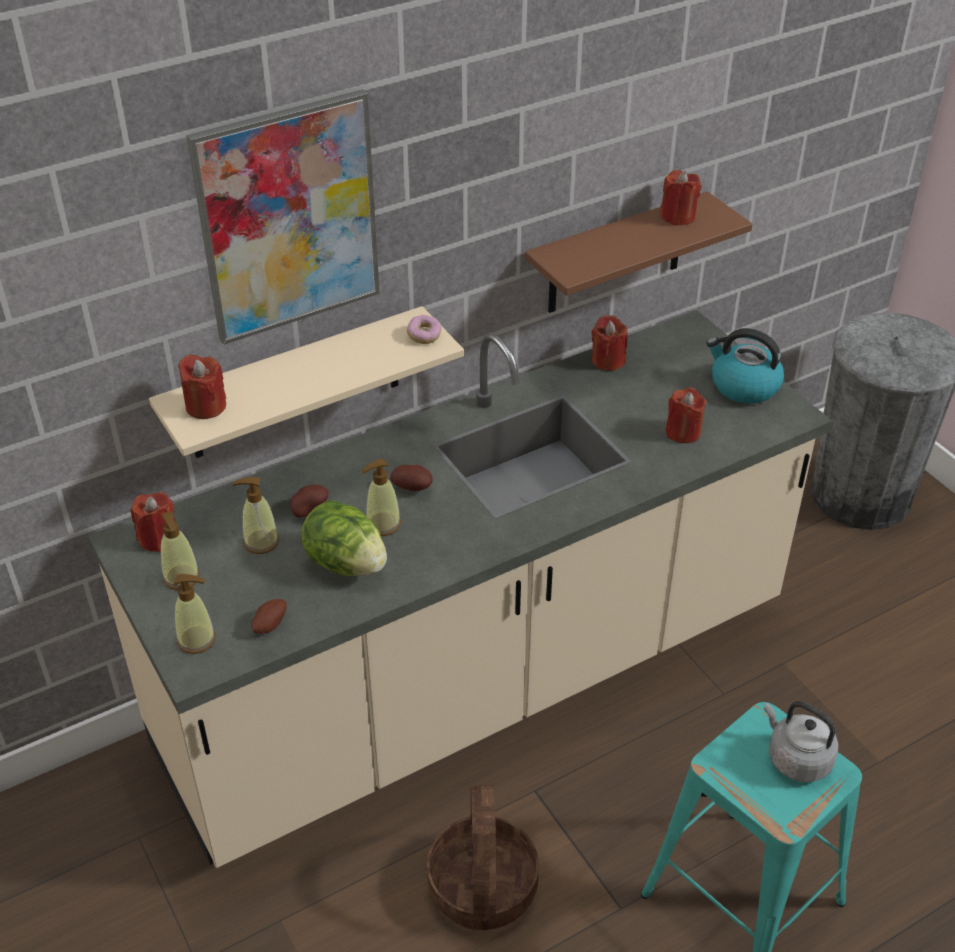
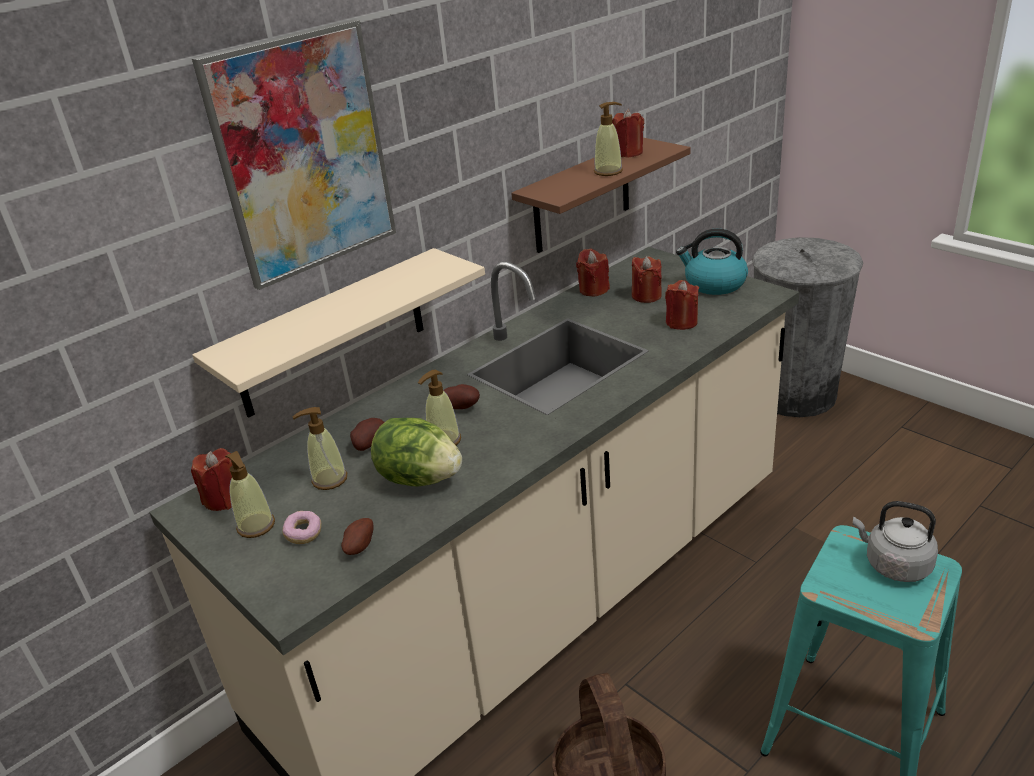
camera: 10 degrees left, 10 degrees down
(197, 640) = (286, 577): soap dispenser -> soap dispenser (608, 171)
(206, 406) = (252, 349): red candle -> red candle (646, 296)
(424, 336) = (444, 265): donut -> donut (304, 534)

